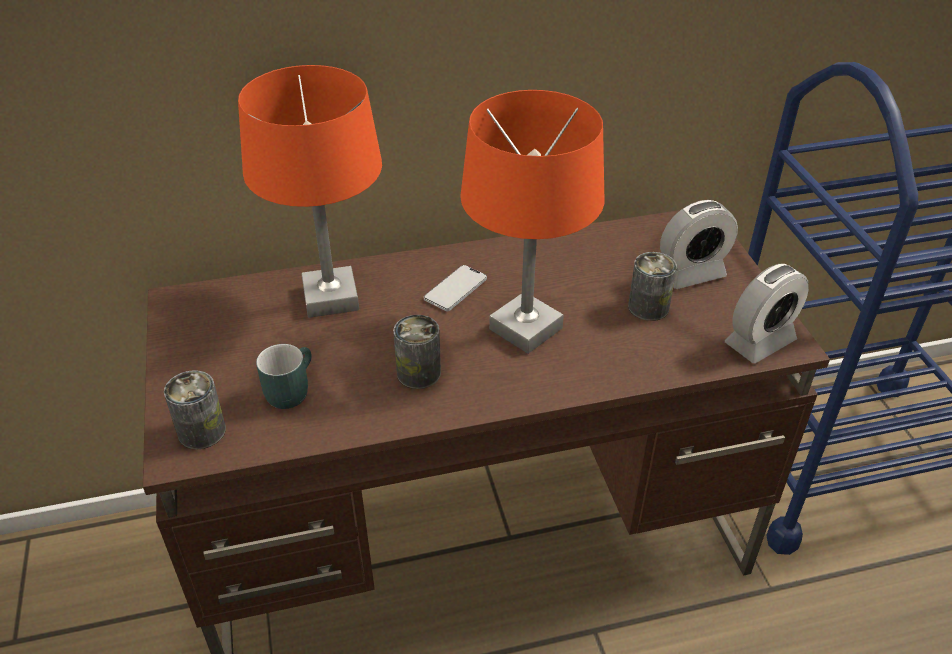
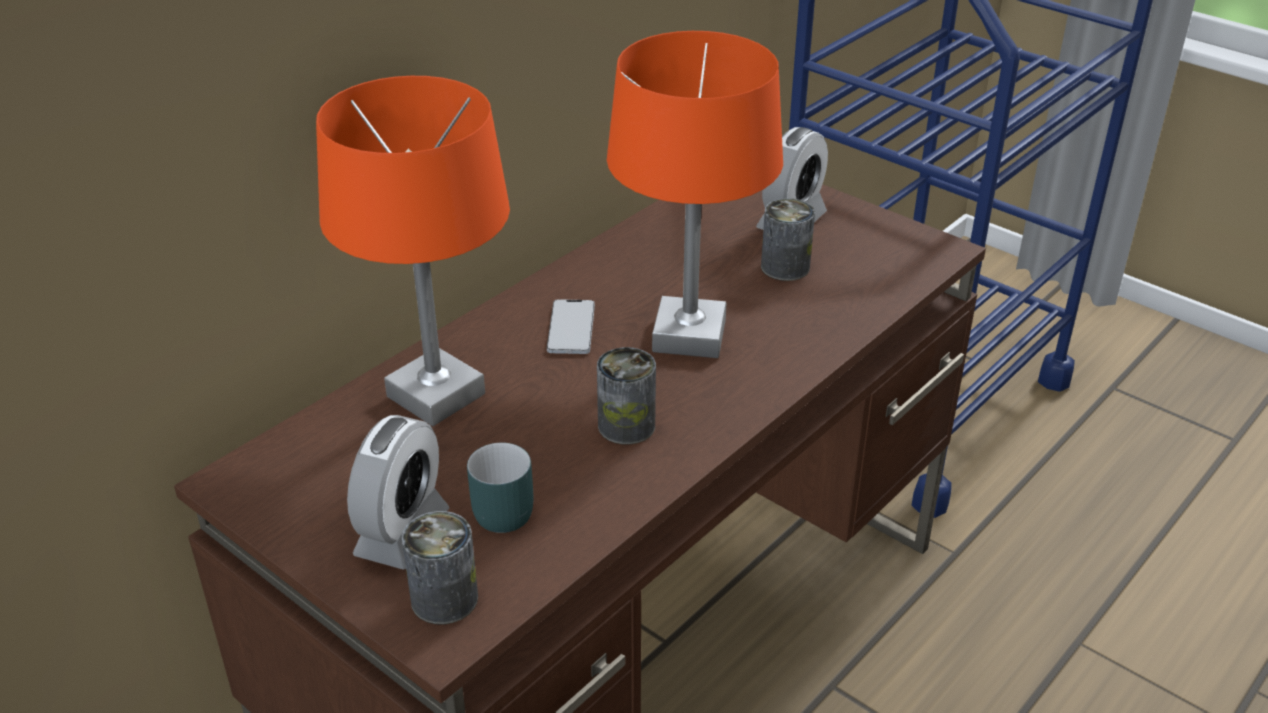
camera: 35 degrees left, 5 degrees down
(760, 342) = (915, 257): alarm clock -> alarm clock (402, 533)

